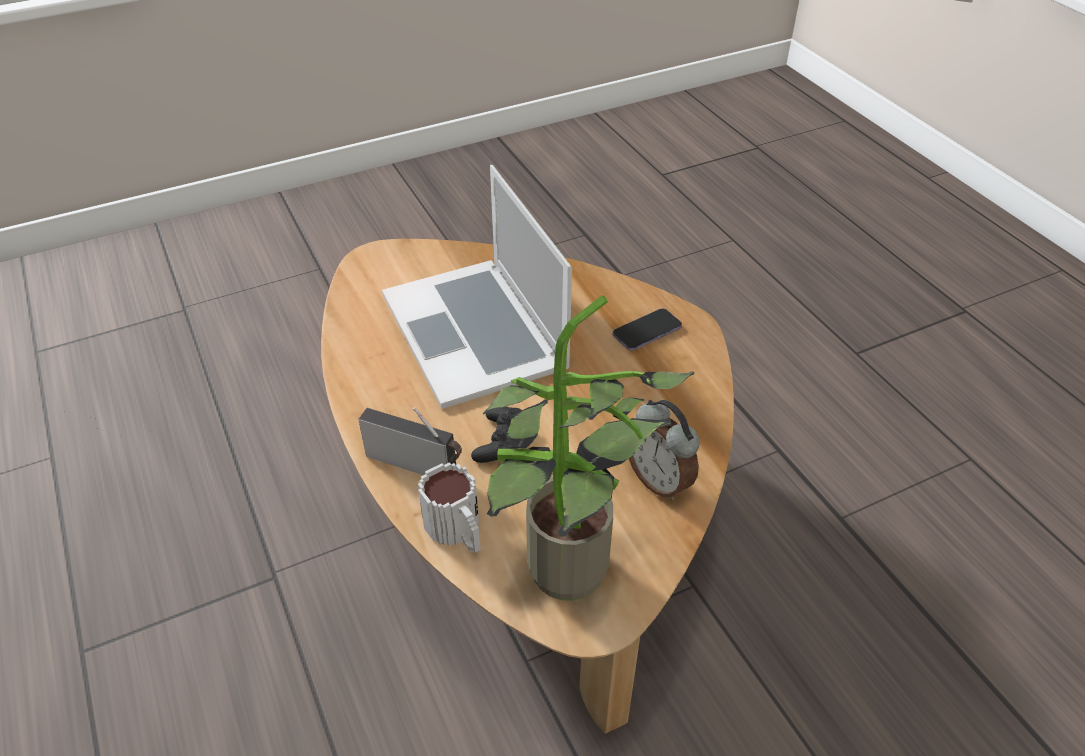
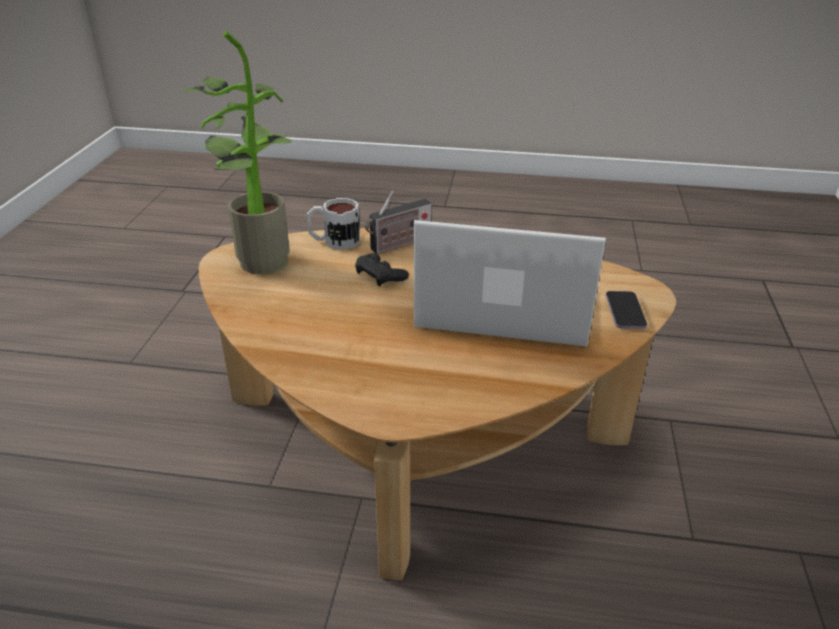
camera: 125 degrees right, 10 degrees down
(647, 331) = (410, 386): phone -> phone (625, 312)
(659, 480) = (269, 316): alarm clock -> none

